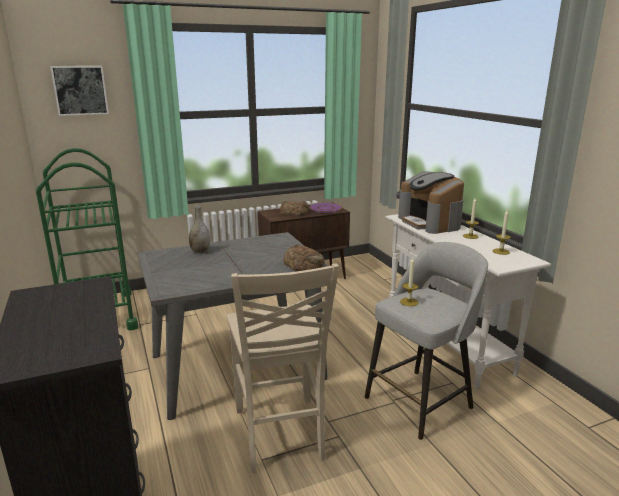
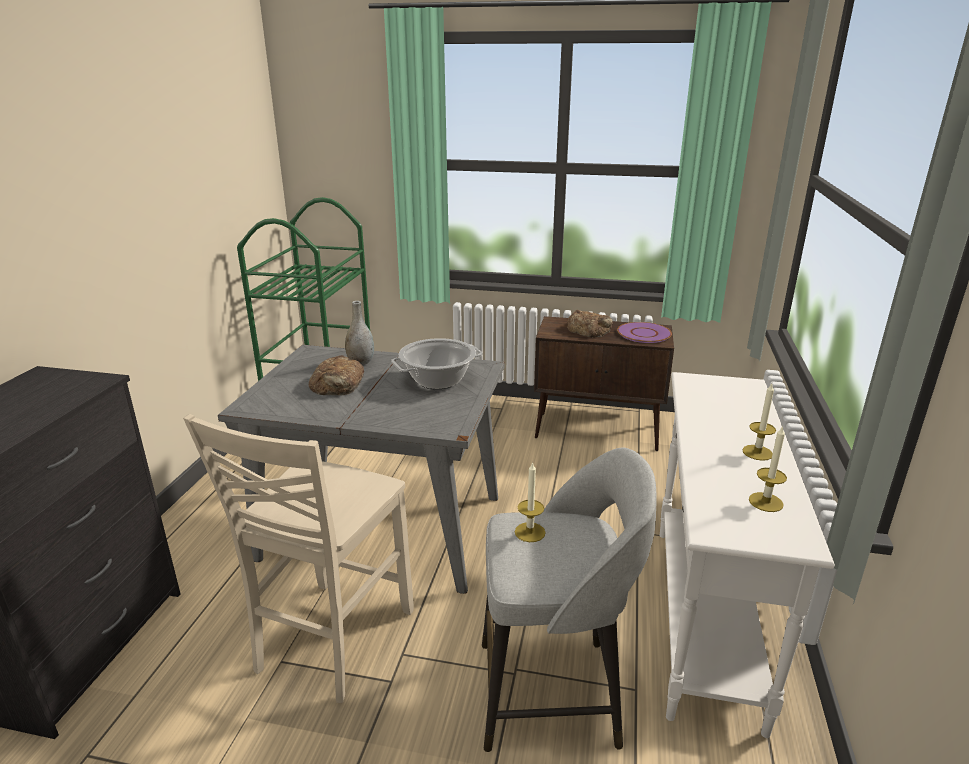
camera: 35 degrees right, 5 degrees up
(80, 90) = (337, 124): picture -> none
(267, 248) = (438, 380): none -> cooking pot
(304, 264) = (444, 419): bread -> bread (338, 384)
(430, 222) = (726, 404): coffee machine -> none

